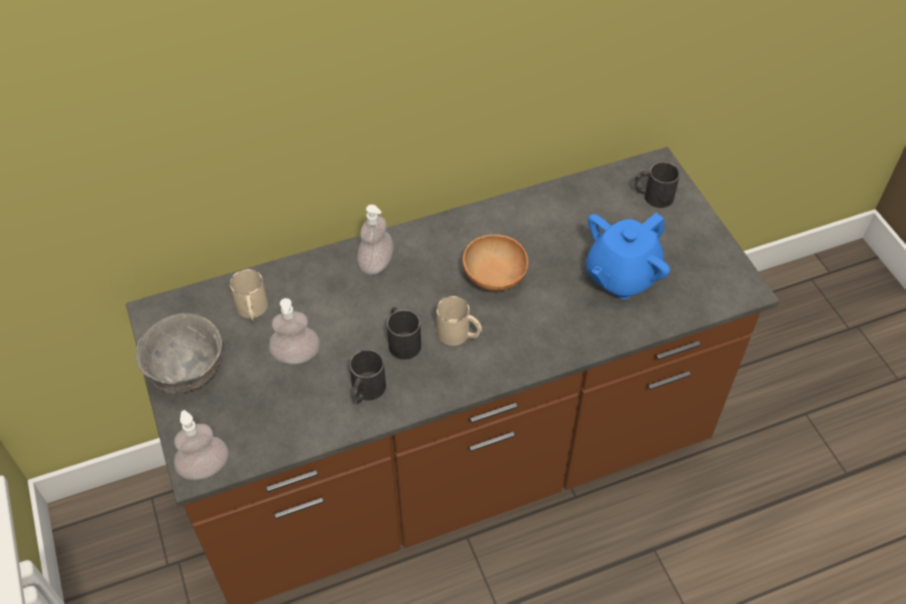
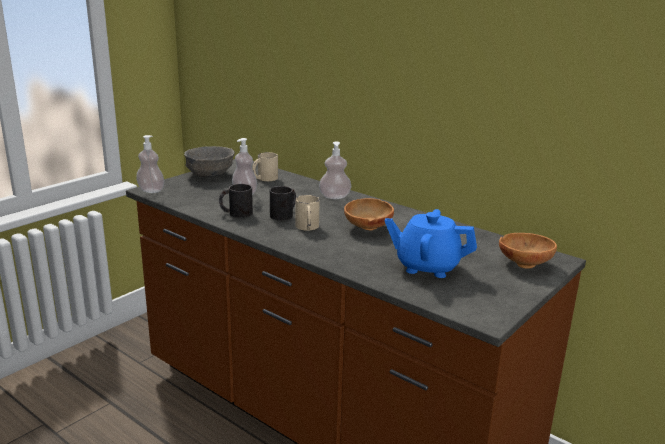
camera: 60 degrees right, 30 degrees down
(652, 196) = (524, 263): black mug -> brown bowl

